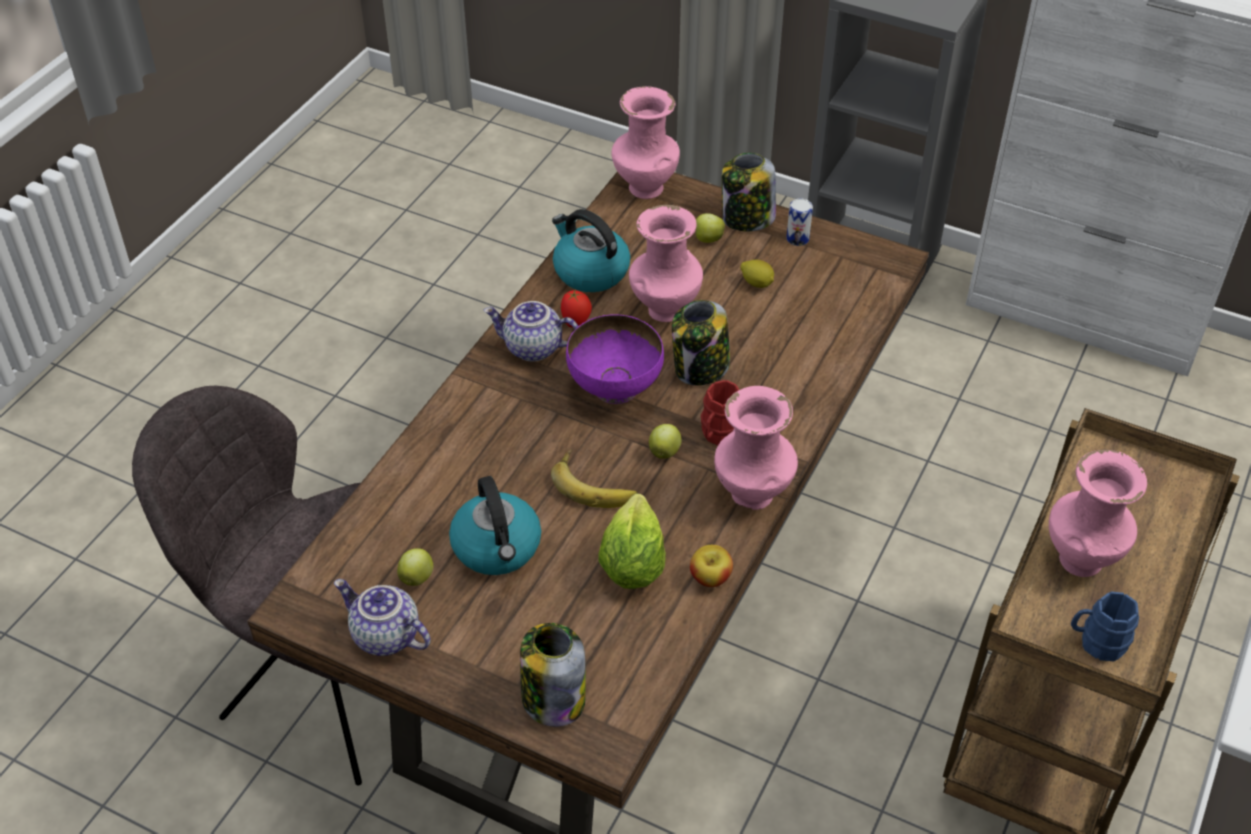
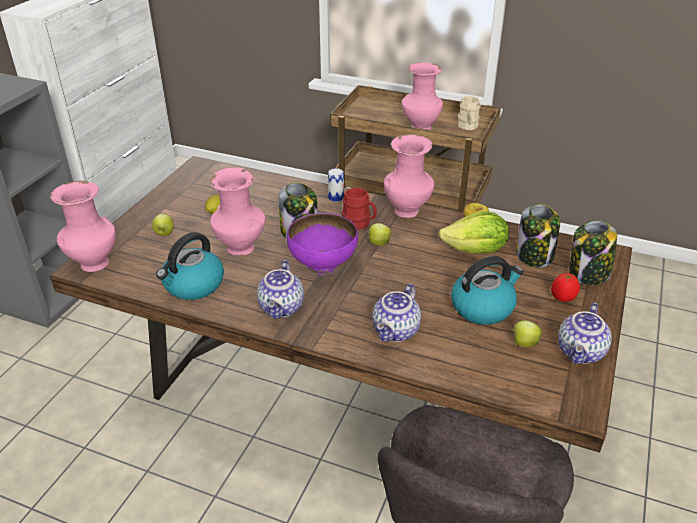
camera: 95 degrees left, 10 degrees down
(466, 451) = (396, 331): none -> teapot
(576, 322) = (252, 288): tomato -> tomato (563, 298)
(595, 484) = (413, 269): banana -> none
(747, 219) = (145, 218): jar -> jar (534, 256)
(797, 238) = (171, 198): can -> can (336, 197)
(1097, 642) = (468, 127): blue mug -> beige mug

